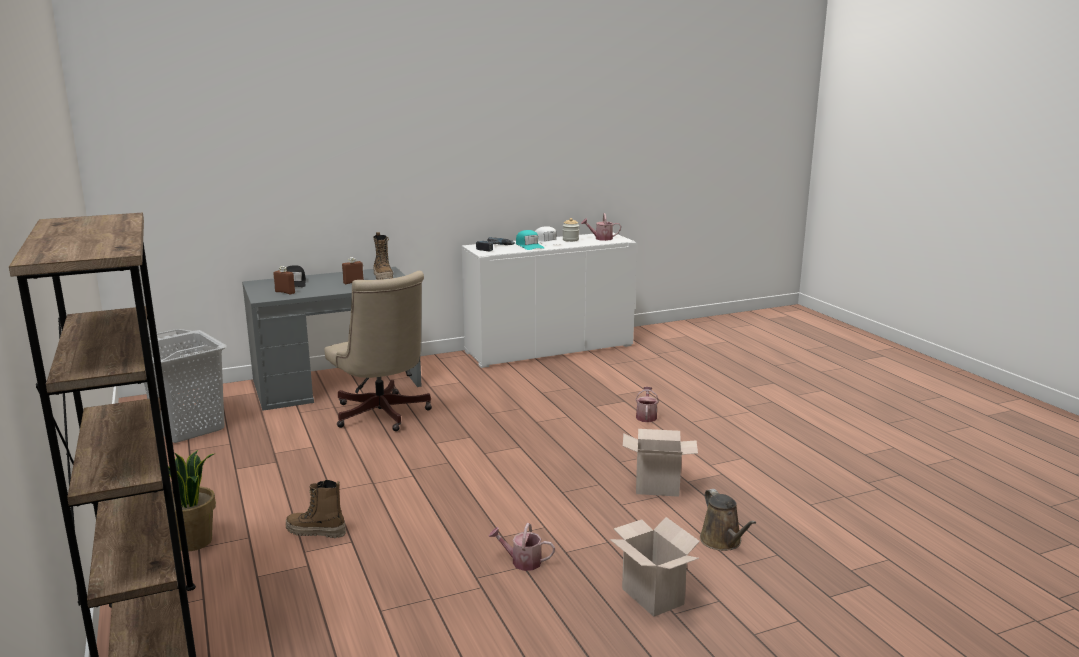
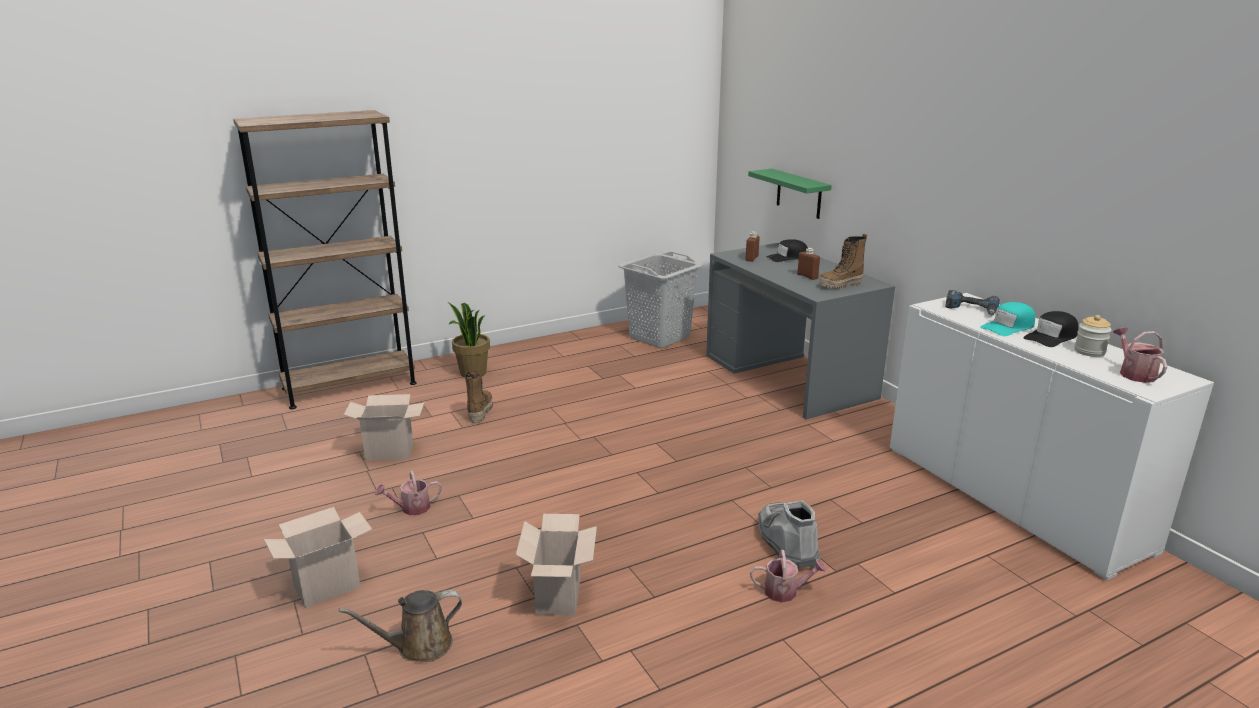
camera: 85 degrees right, 5 degrees up
(254, 229) = (799, 194): none -> green shelf
(382, 416) = (714, 408): beige office chair -> none
(391, 586) = (391, 451): none -> cardboard box
(522, 562) = (411, 508): watering can -> watering can turned 120 degrees counterclockwise
(547, 242) = (1051, 337): white cap -> black cap
(594, 411) = (786, 544): none -> grey boot

